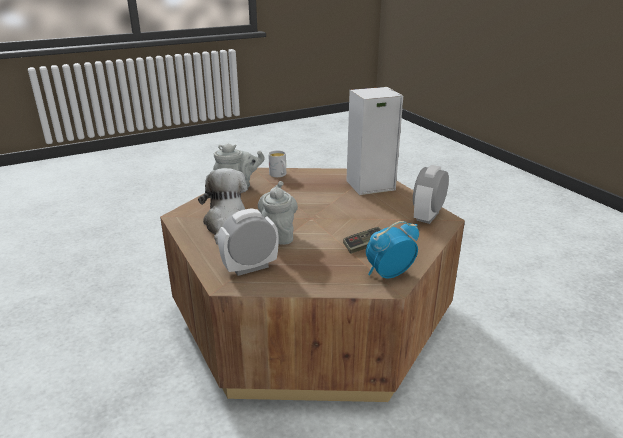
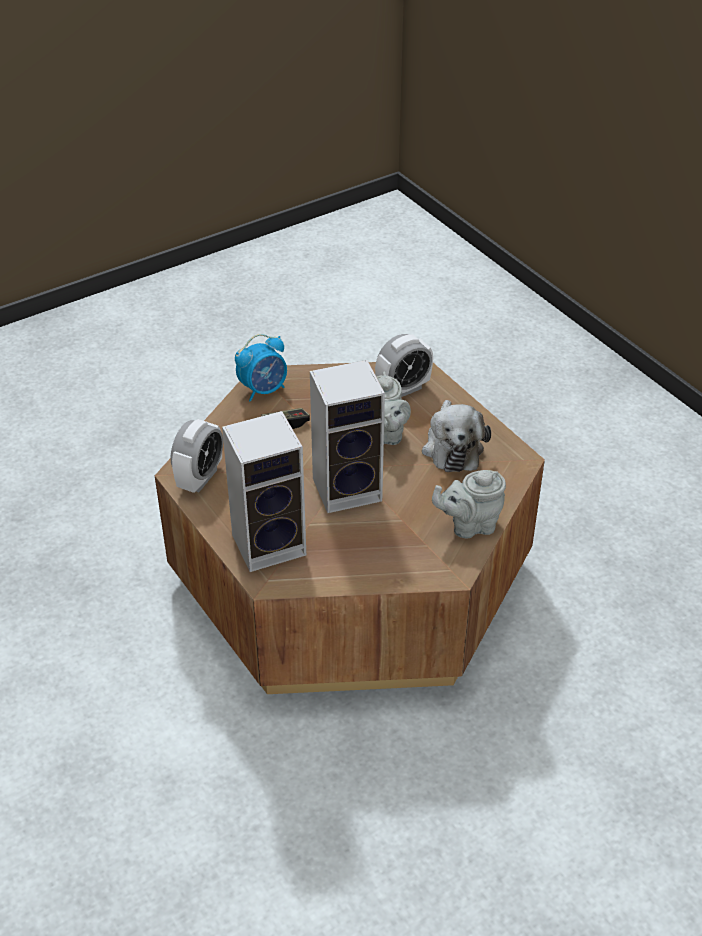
camera: 175 degrees right, 15 degrees up
(279, 175) = (416, 565): white mug -> none
(314, 207) = (349, 488): none -> speaker

